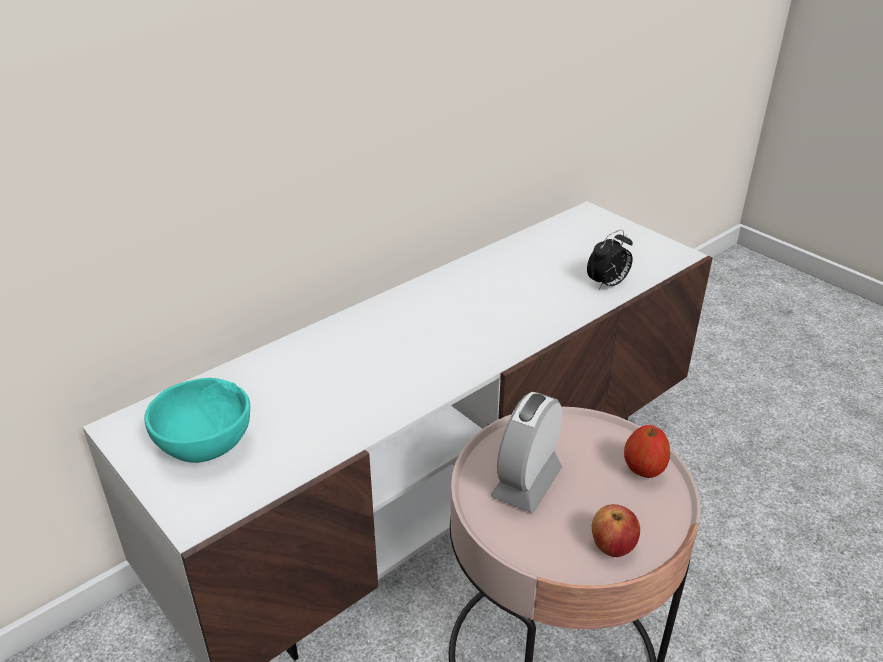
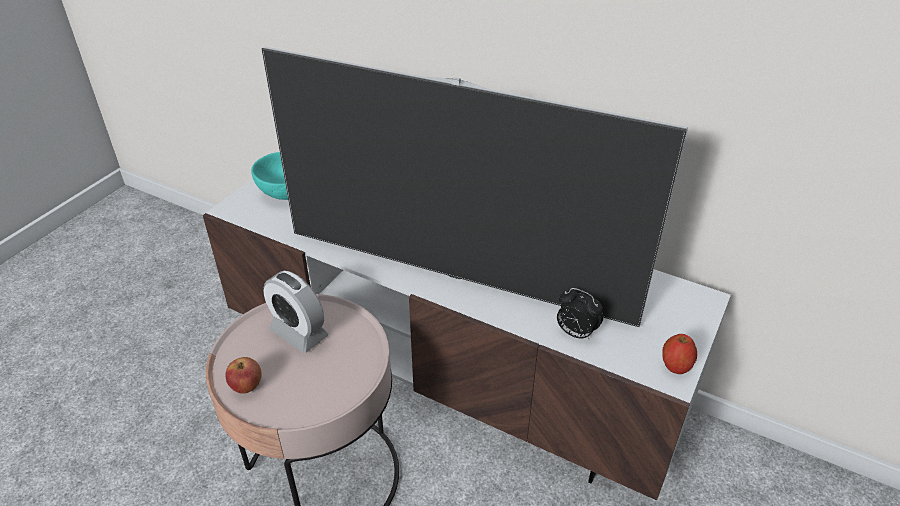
camera: 70 degrees right, 5 degrees up
(486, 334) = (456, 275): none -> television
(526, 483) = (299, 333): alarm clock -> alarm clock turned 150 degrees counterclockwise
(643, 470) = (326, 392): apple -> apple (675, 366)

